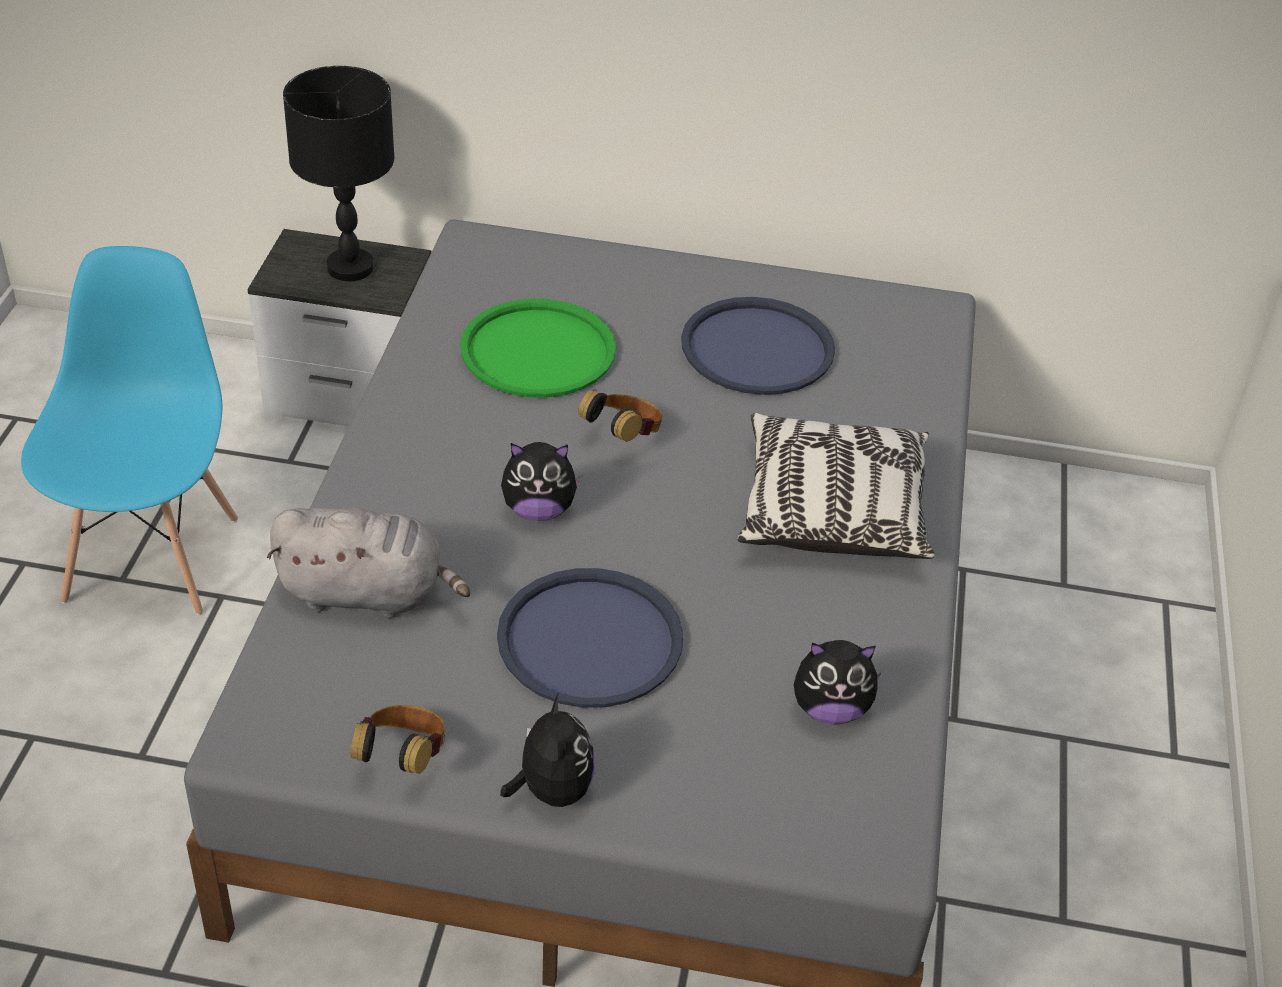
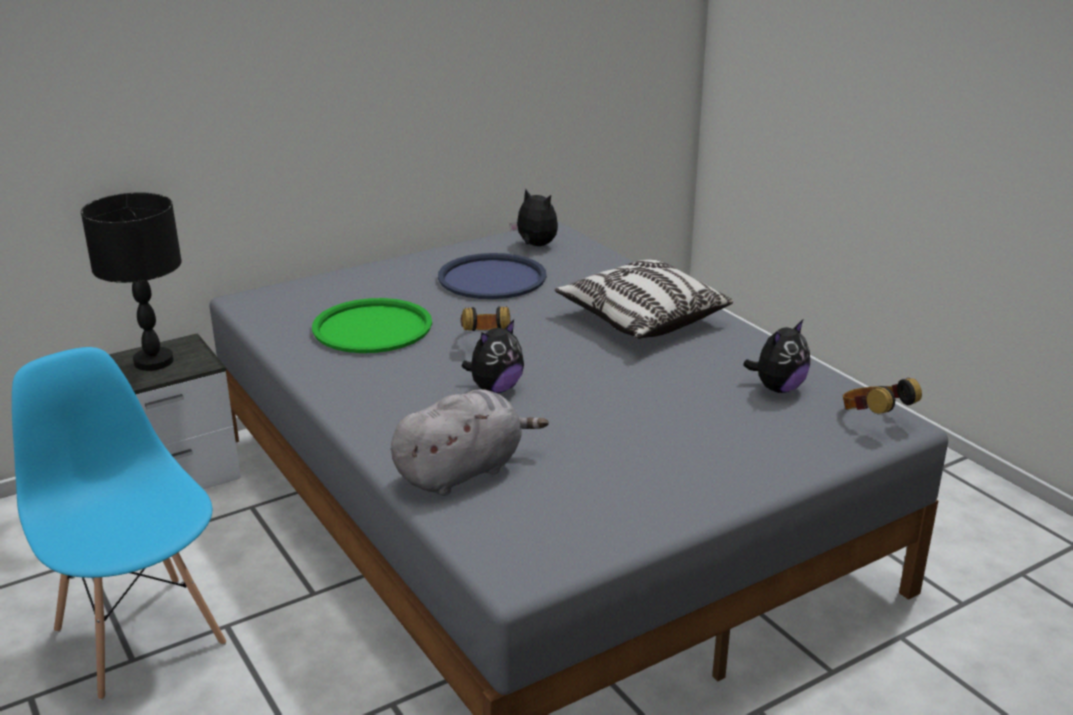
camera: 40 degrees left, 15 degrees down
(403, 758) = (617, 527): headphones -> headphones (873, 418)
(551, 790) = (716, 492): plush toy -> plush toy (535, 245)
(590, 640) = (621, 424): blue tray -> none

